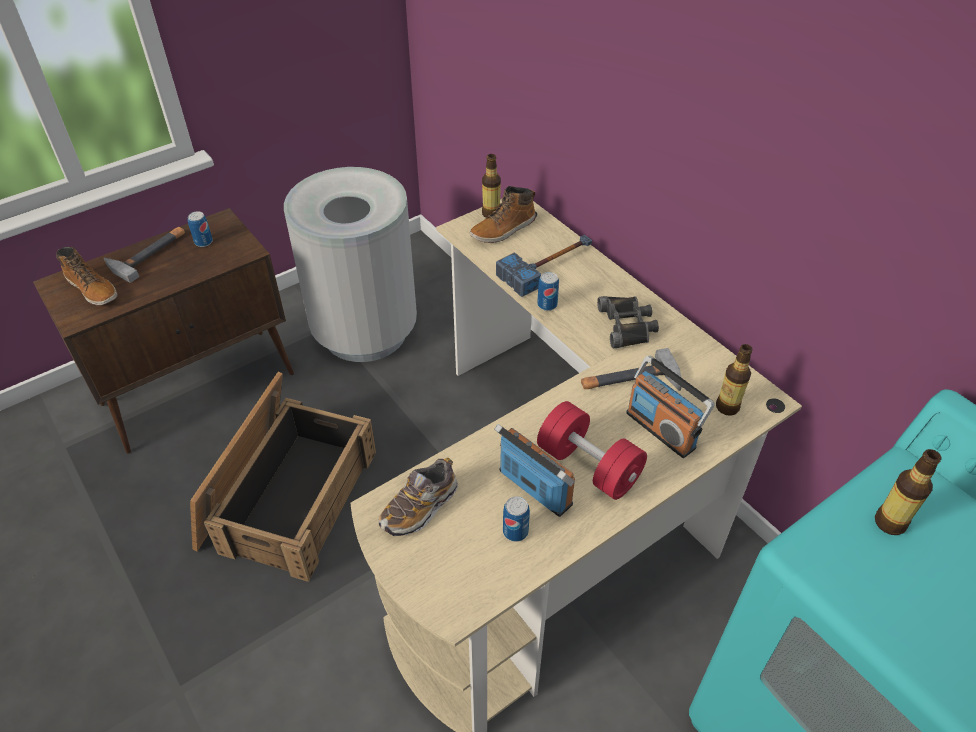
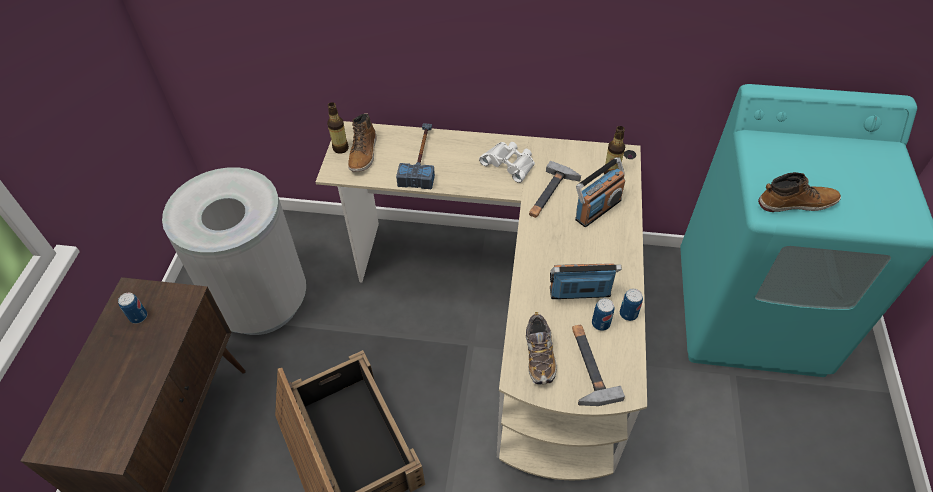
camera: 45 degrees left, 5 degrees up
(93, 289) = (91, 421): boot -> boot (796, 202)
(149, 253) = (102, 359): hammer -> hammer (587, 366)
(547, 305) = (452, 183): can -> can (628, 314)
(588, 466) = (589, 258): red dumbbell -> none
(627, 325) = (509, 163): black binoculars -> white binoculars
(661, 429) = (597, 209): radio -> radio turned 45 degrees counterclockwise
(889, 523) = (778, 170): bottle -> none

